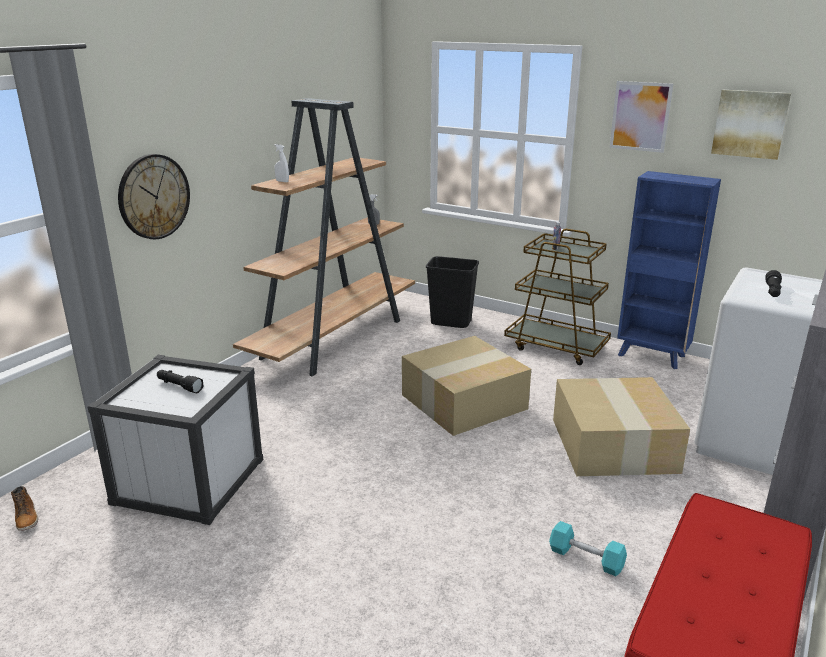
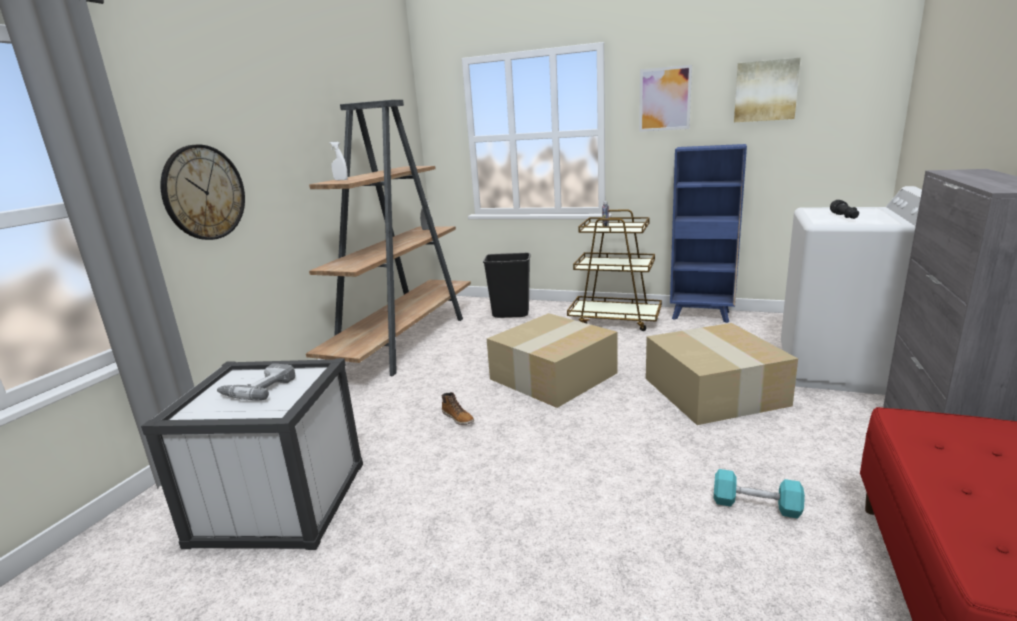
camera: 10 degrees left, 5 degrees down
(26, 518) = (68, 587): boot -> boot (458, 418)
(179, 386) = (258, 389): black flashlight -> power drill

